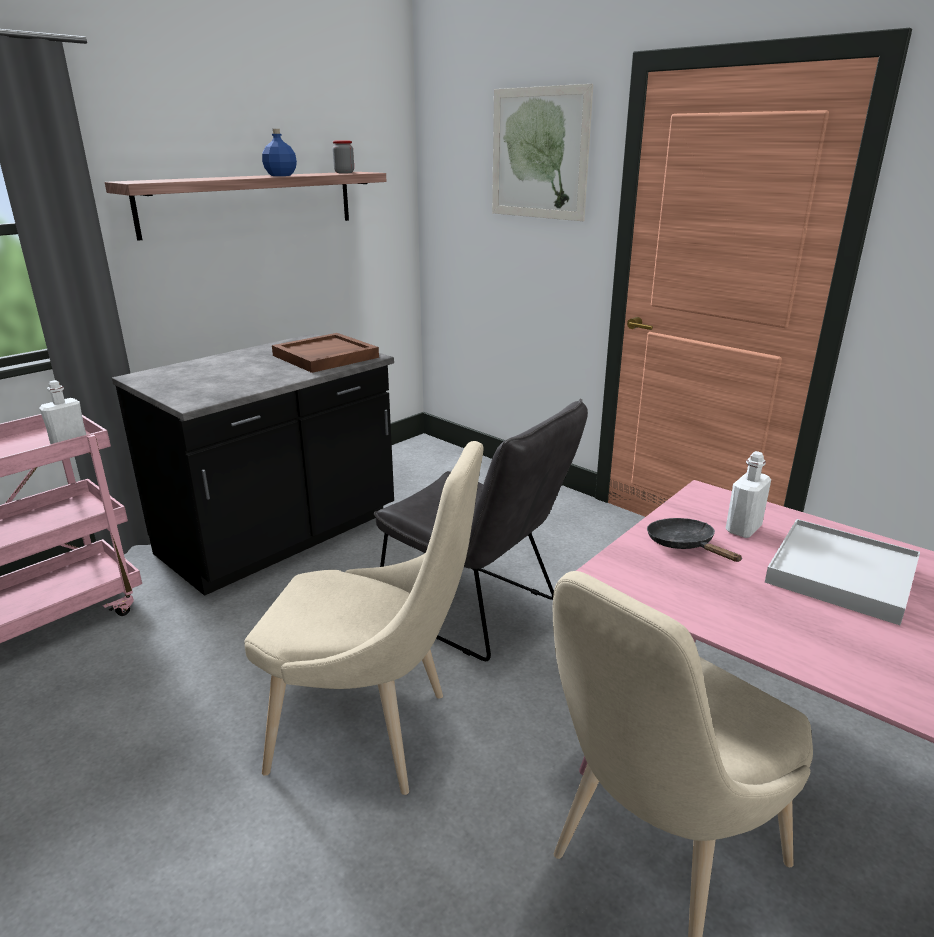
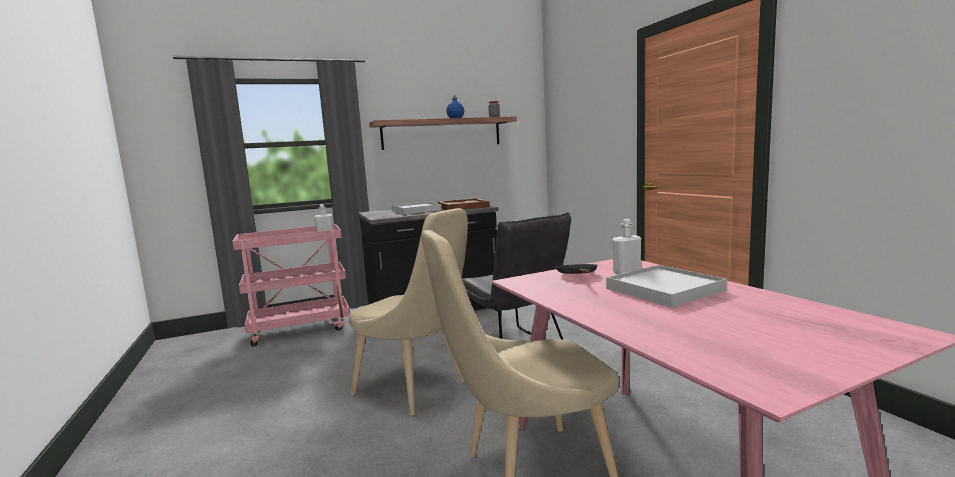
camera: 25 degrees right, 15 degrees down
(242, 371) = (416, 210): none -> white tray
(539, 154) = (597, 96): picture -> none

